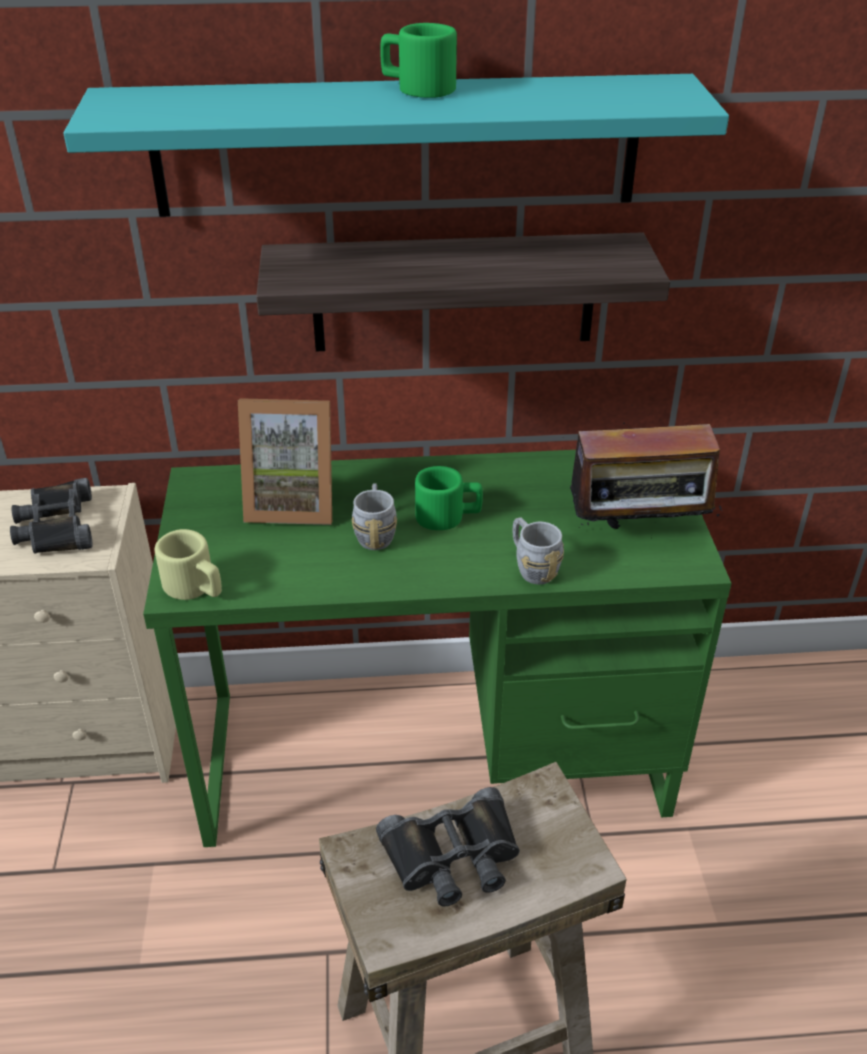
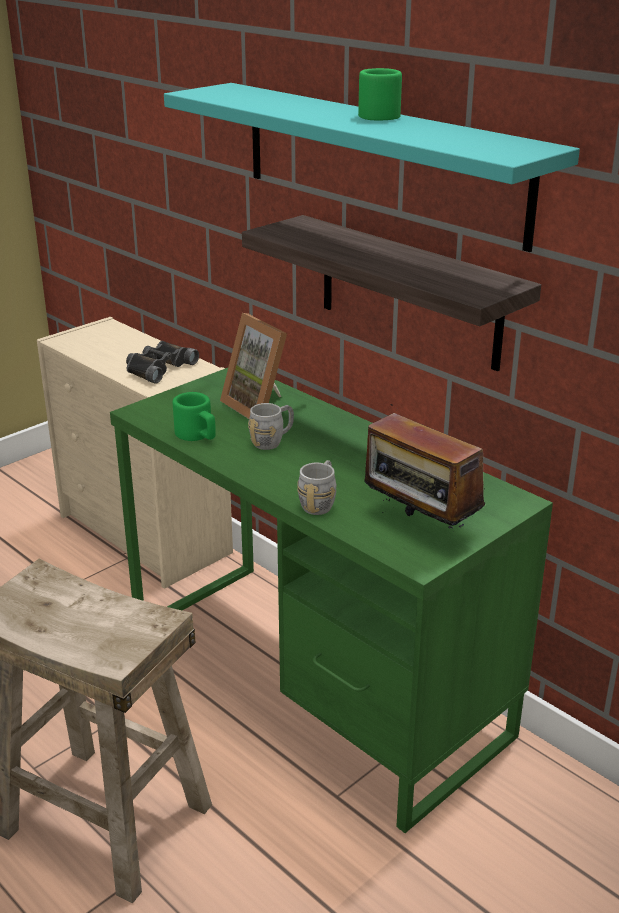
camera: 50 degrees right, 10 degrees down
(195, 587) = (148, 414): beige mug -> none
(448, 516) = (326, 456): green mug -> green mug (197, 435)
(453, 856) = (74, 609): black binoculars -> none

